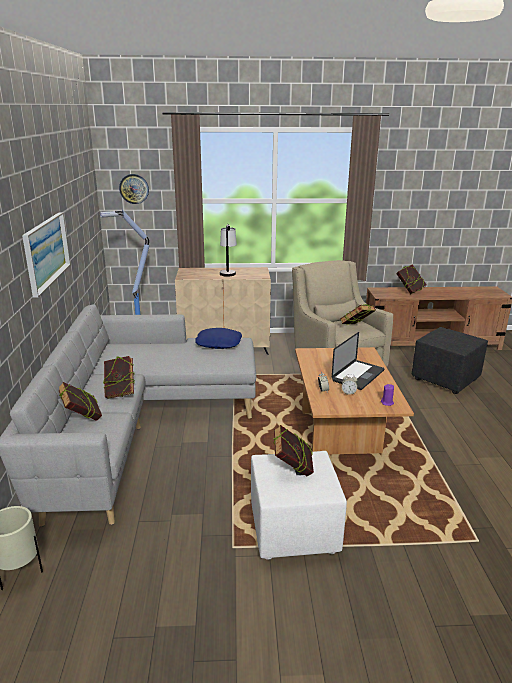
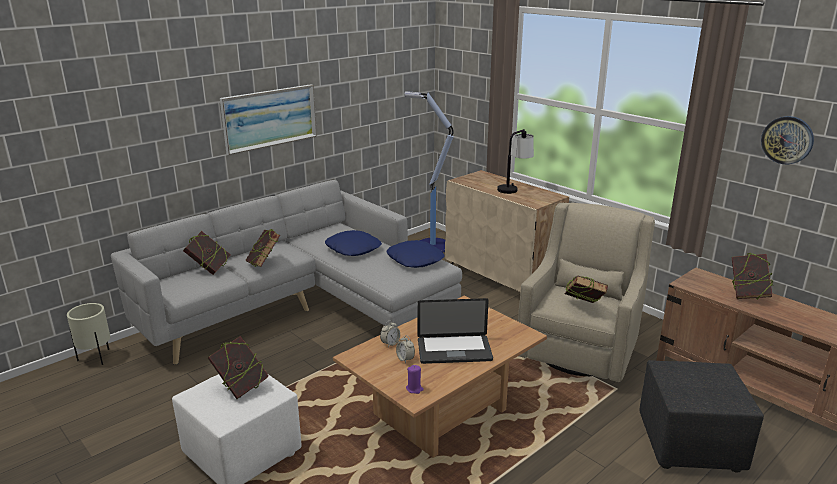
camera: 50 degrees right, 0 degrees up
(134, 189) = (462, 72): wall clock -> wall clock (787, 140)
(162, 354) = (353, 248): none -> blue pillow

